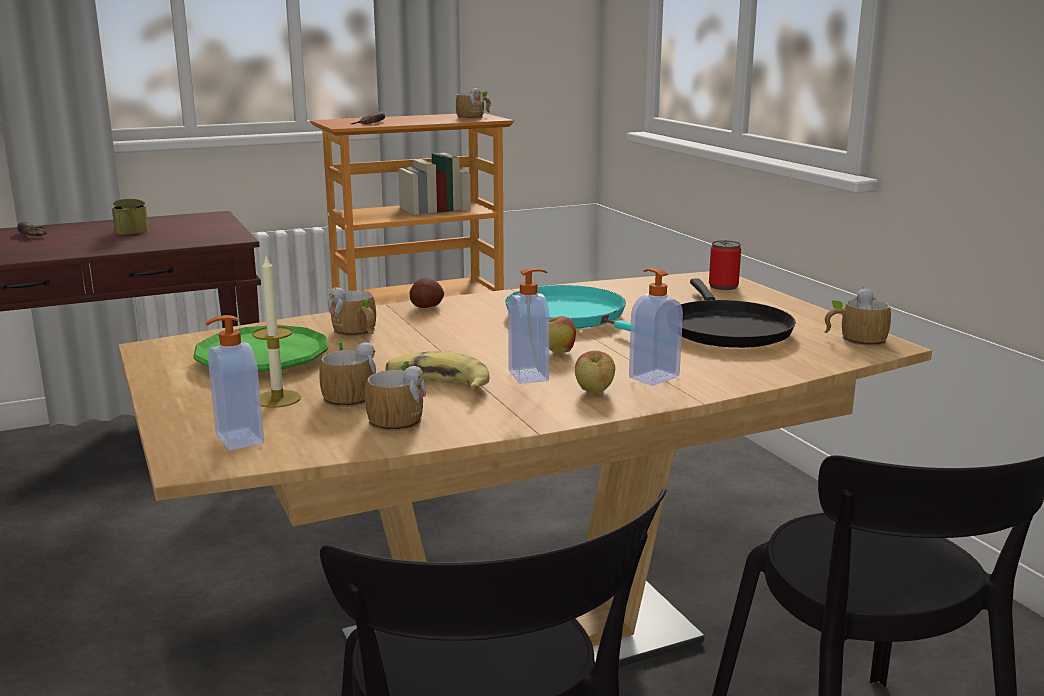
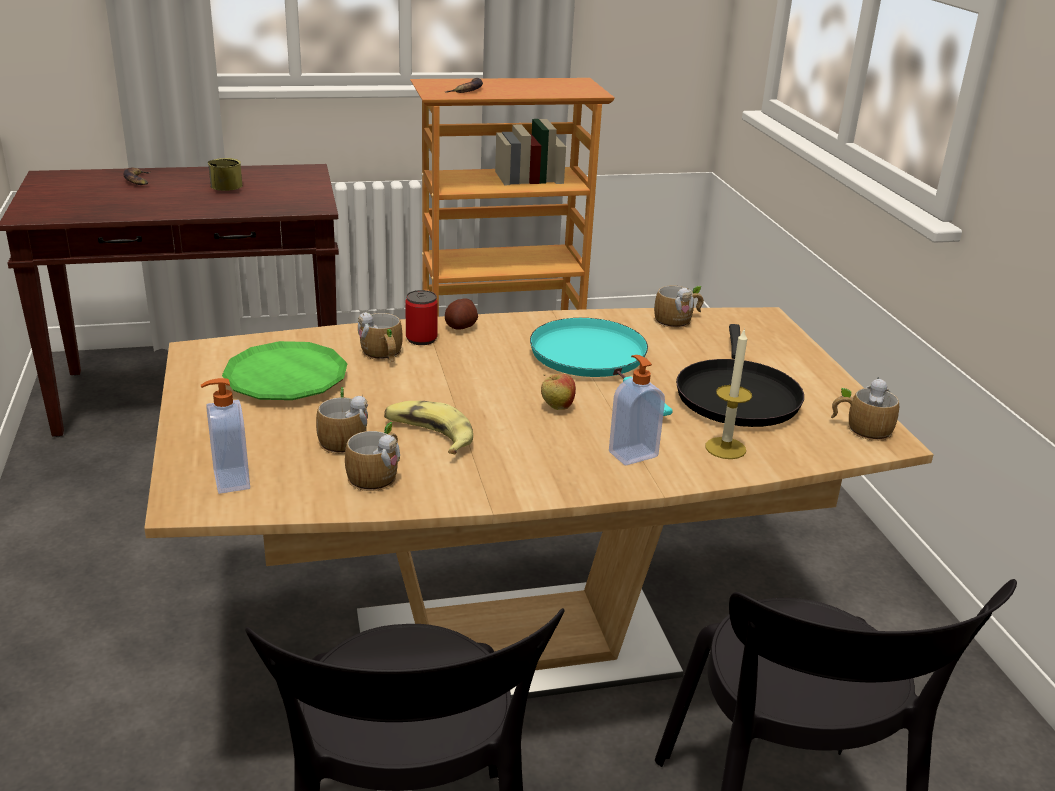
camera: 10 degrees right, 10 degrees up
(277, 399) = (281, 434): candle -> candle (725, 448)
(474, 117) = (576, 88): mug -> mug (678, 320)
(530, 376) = (517, 436): soap dispenser -> none
(594, 392) = (567, 466): apple -> none
(723, 286) = (765, 333): can -> can (421, 339)

